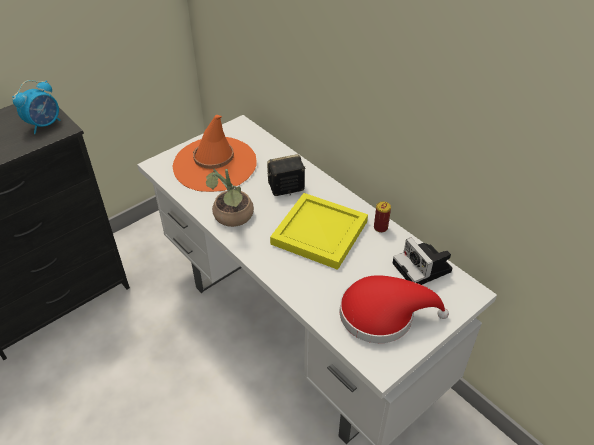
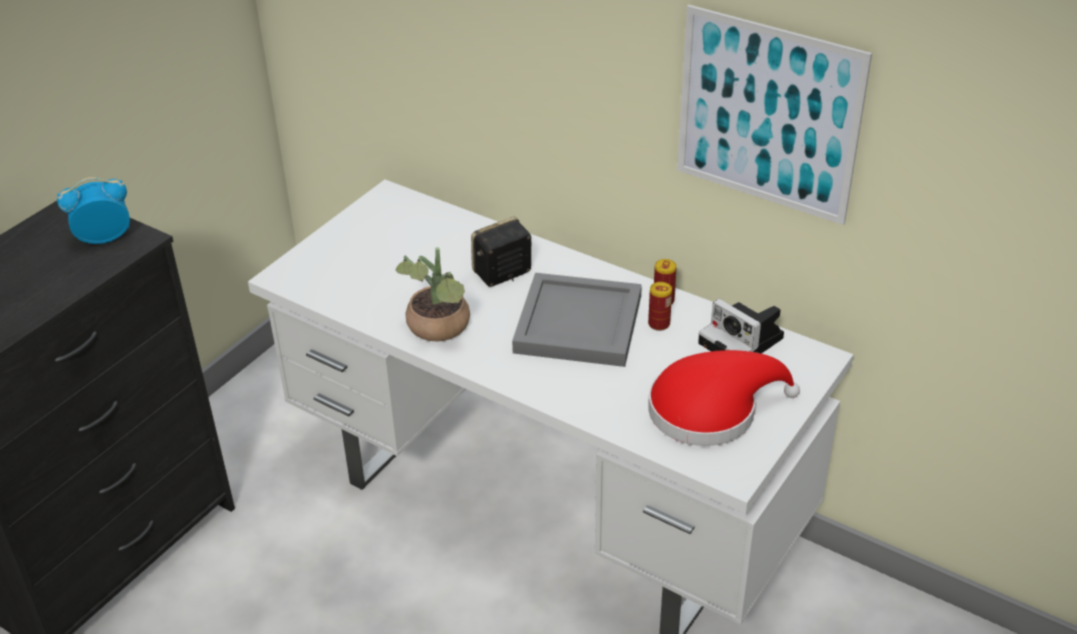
camera: 15 degrees left, 5 degrees down
(44, 125) = (104, 238): alarm clock -> alarm clock turned 135 degrees counterclockwise
(215, 164) = (375, 260): orange hat -> none
(318, 233) = (576, 325): yellow tray -> grey tray
(371, 243) = (659, 324): none -> can
(463, 119) = (767, 115): none -> picture

